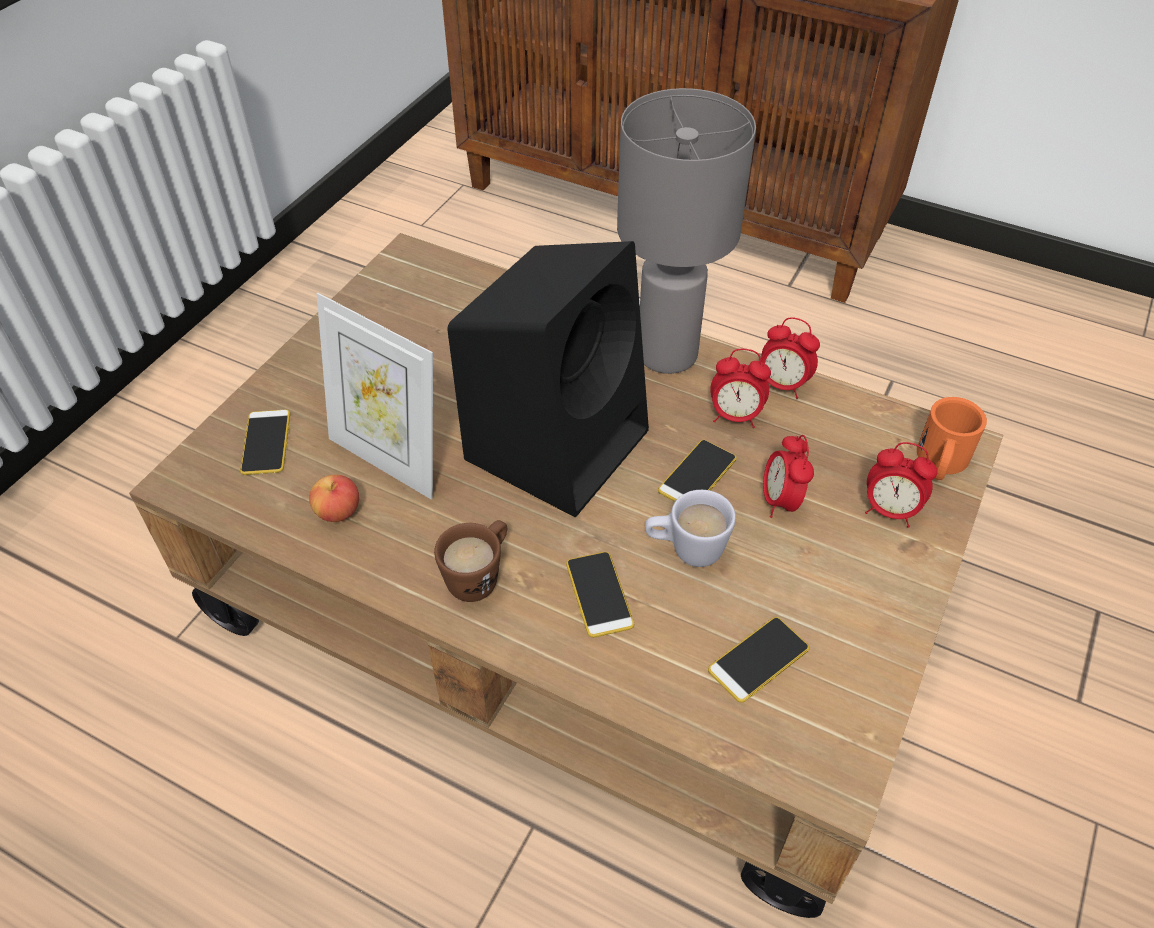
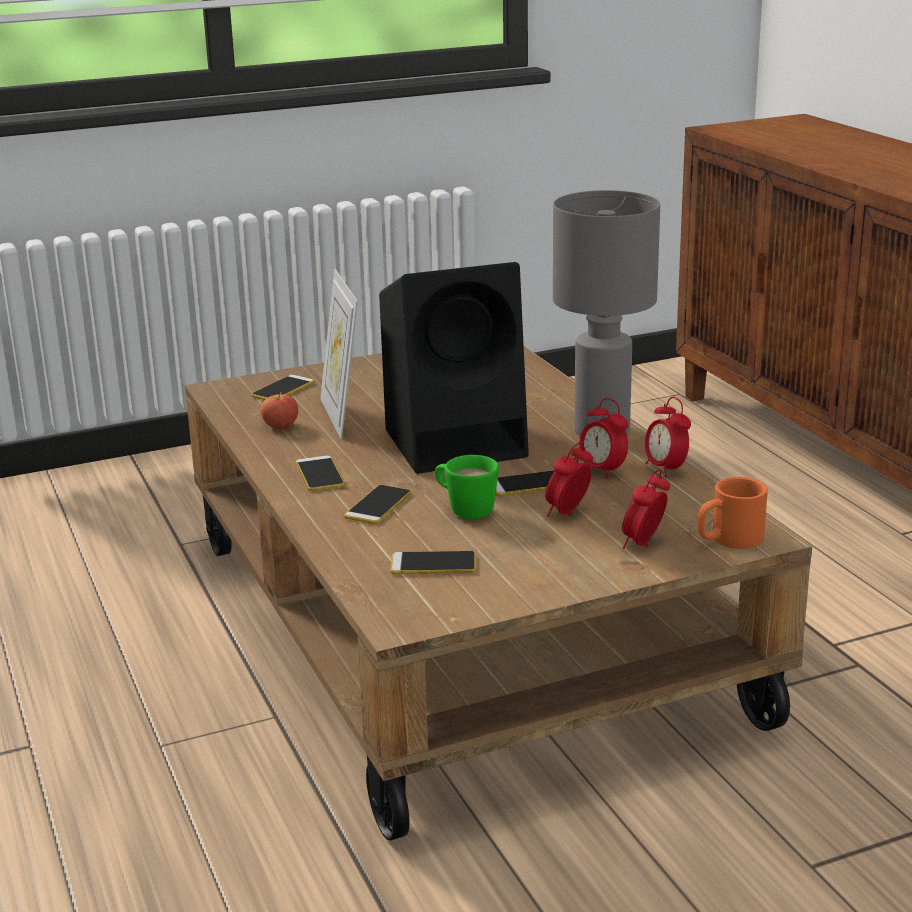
camera: 40 degrees right, 25 degrees down
(479, 576) = (319, 474): brown mug -> phone
(686, 550) = (464, 509): white mug -> green mug
(889, 511) = (644, 544): alarm clock -> alarm clock turned 60 degrees clockwise

